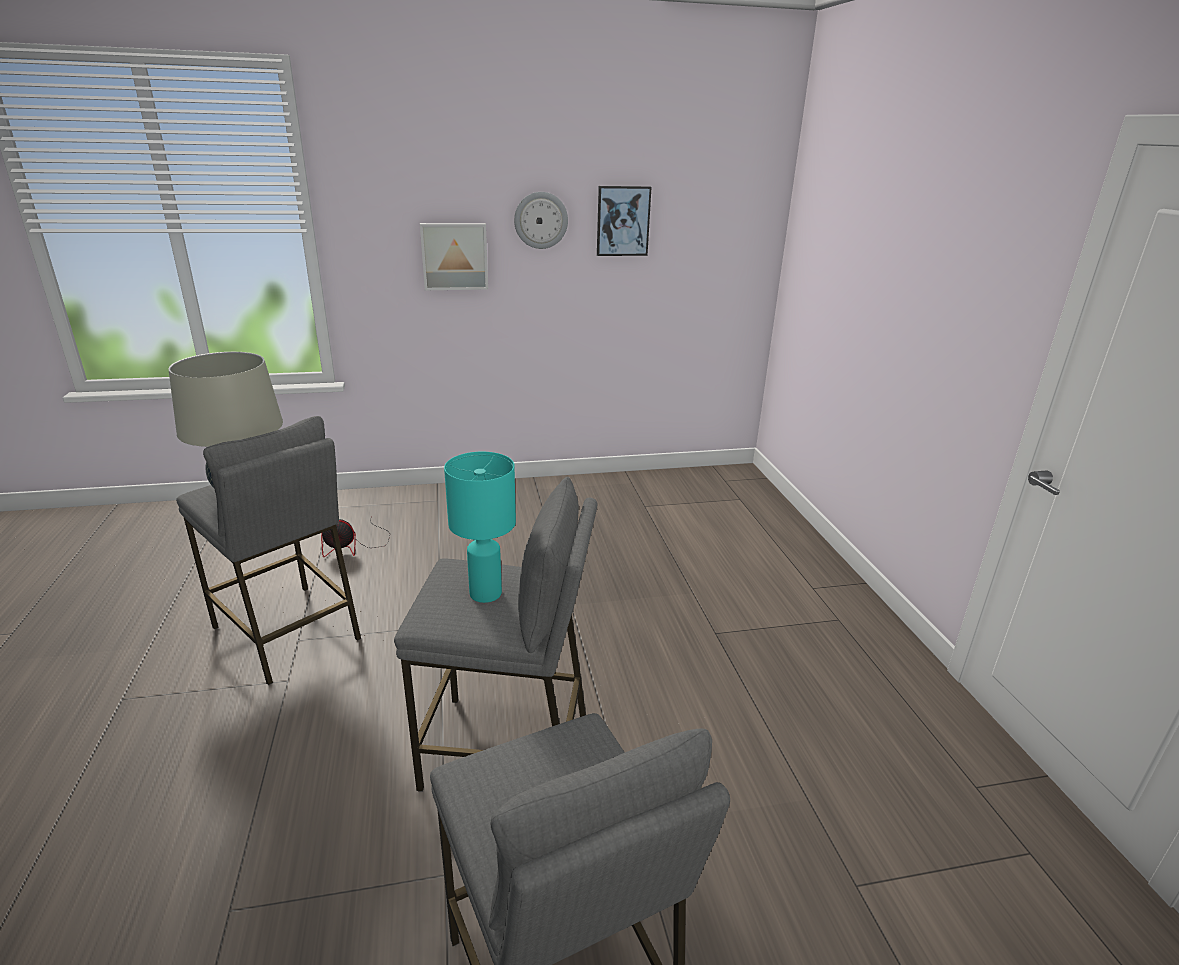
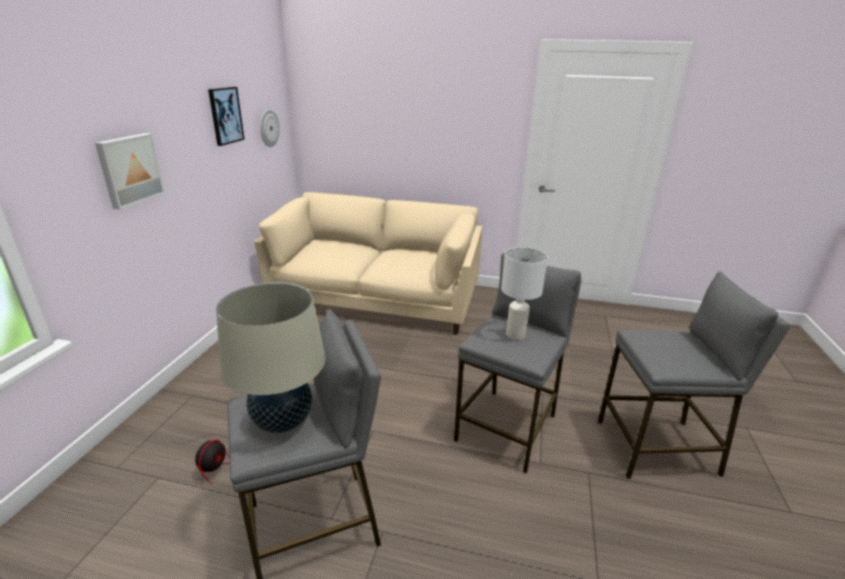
camera: 65 degrees left, 0 degrees up
(486, 594) = (516, 335): turquoise table lamp -> white table lamp
(541, 220) = (181, 123): wall clock -> wall clock (268, 128)
(733, 538) = (376, 297): none -> beige sofa

